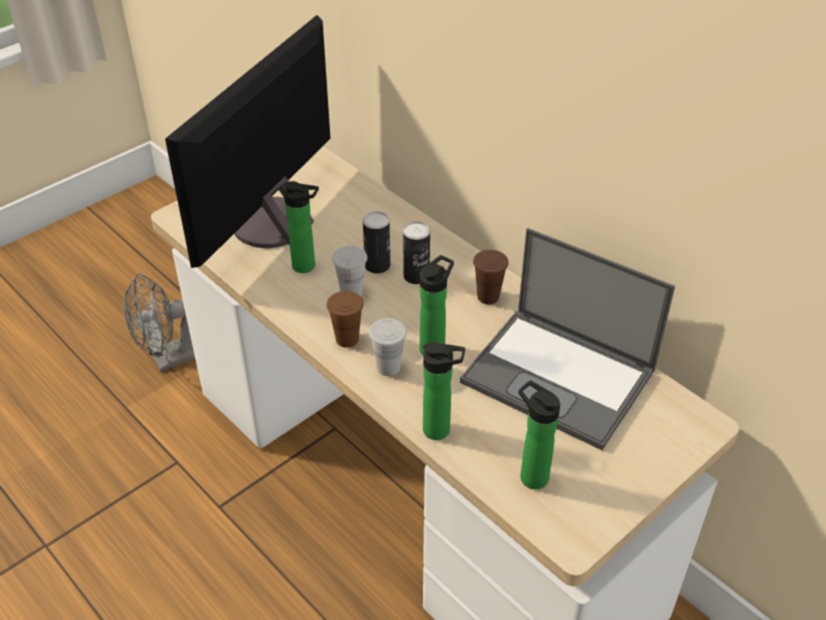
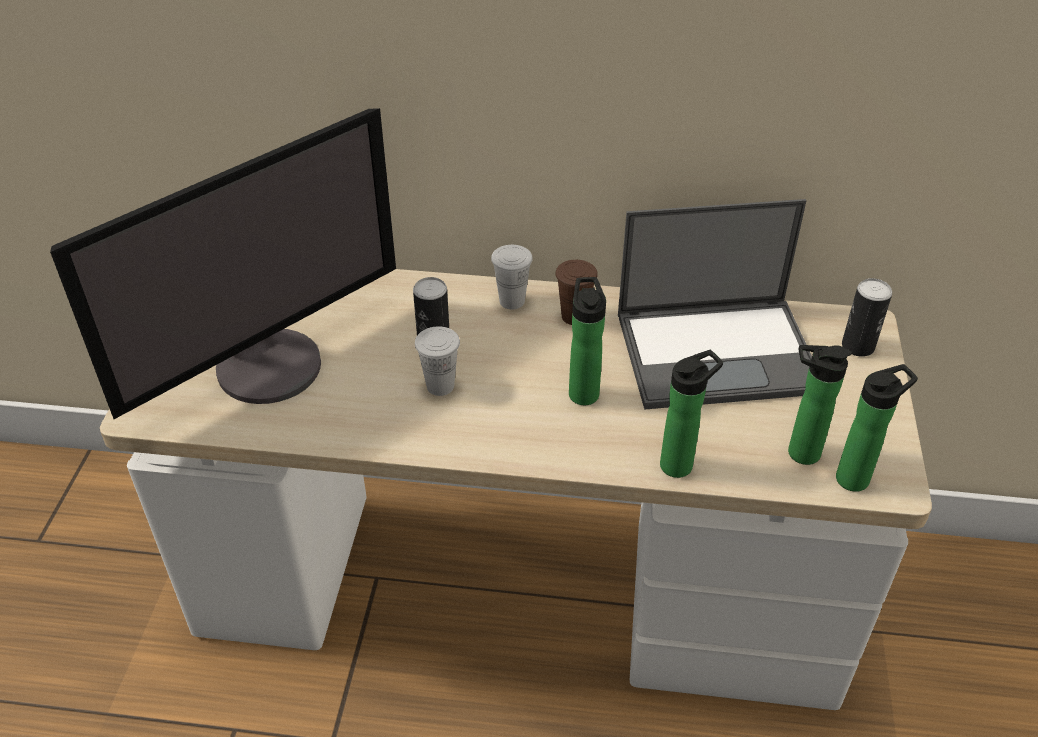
camera: 40 degrees left, 0 degrees up
(170, 359) = (109, 625): grey fan -> none
(272, 225) = (268, 364): monitor -> monitor turned 120 degrees counterclockwise
(307, 266) = (361, 386): bottle -> bottle (857, 477)
(347, 339) = (491, 433): brown cup -> none
(388, 367) = (564, 436): white cup -> white cup (512, 301)
(416, 276) = (485, 334): can -> can (858, 346)

